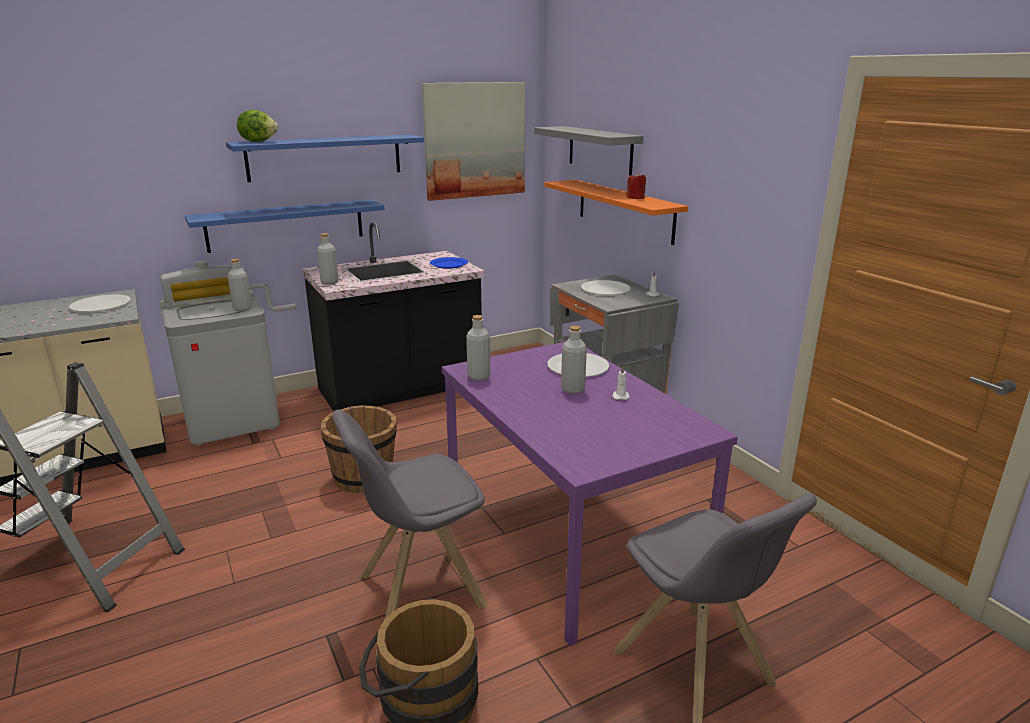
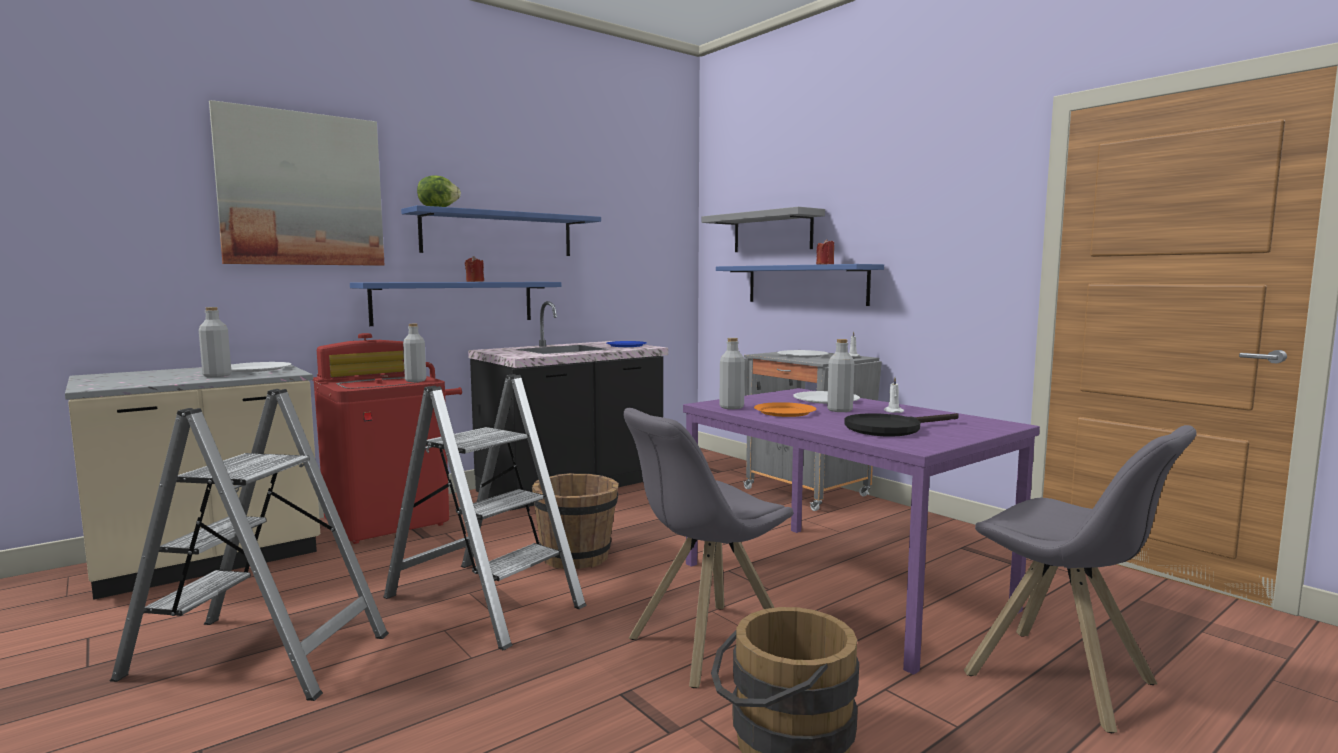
camera: 10 degrees left, 15 degrees down
(234, 420) = (389, 521): grey washing machine -> red washing machine
(268, 521) = (482, 600): none -> grey step ladder
(301, 208) = (475, 281): none -> red candle
(329, 282) = (511, 354): grey bottle -> grey bottle (217, 376)
(474, 140) = (639, 231): picture -> picture (302, 189)
(518, 390) = (784, 412): none -> orange plate
(588, 431) = (890, 429): none -> black frying pan
(624, 210) = (805, 284): orange shelf -> blue shelf

